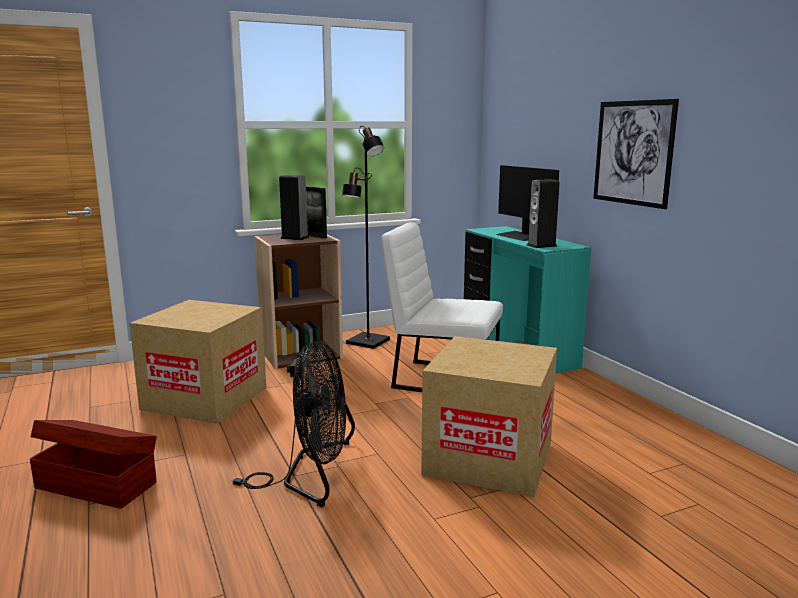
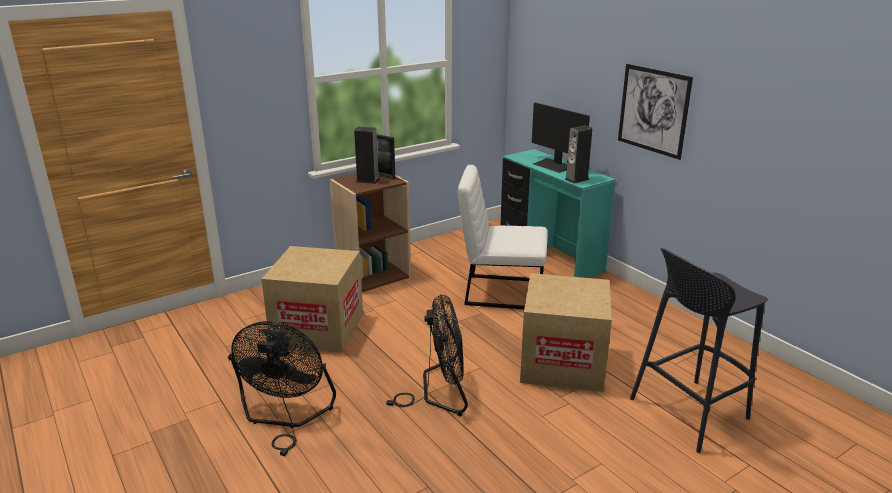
camera: 10 degrees left, 10 degrees up
(96, 484) = (282, 416): brown storage box -> black fan
(368, 341) = (423, 256): black floor lamp -> none
(658, 537) = (690, 413): none -> grey stool

